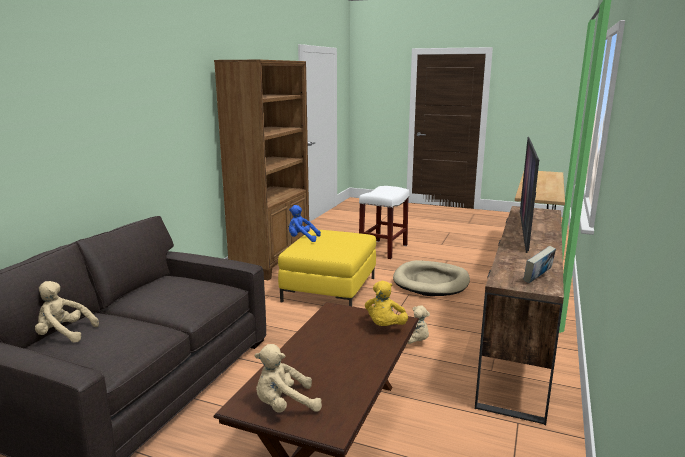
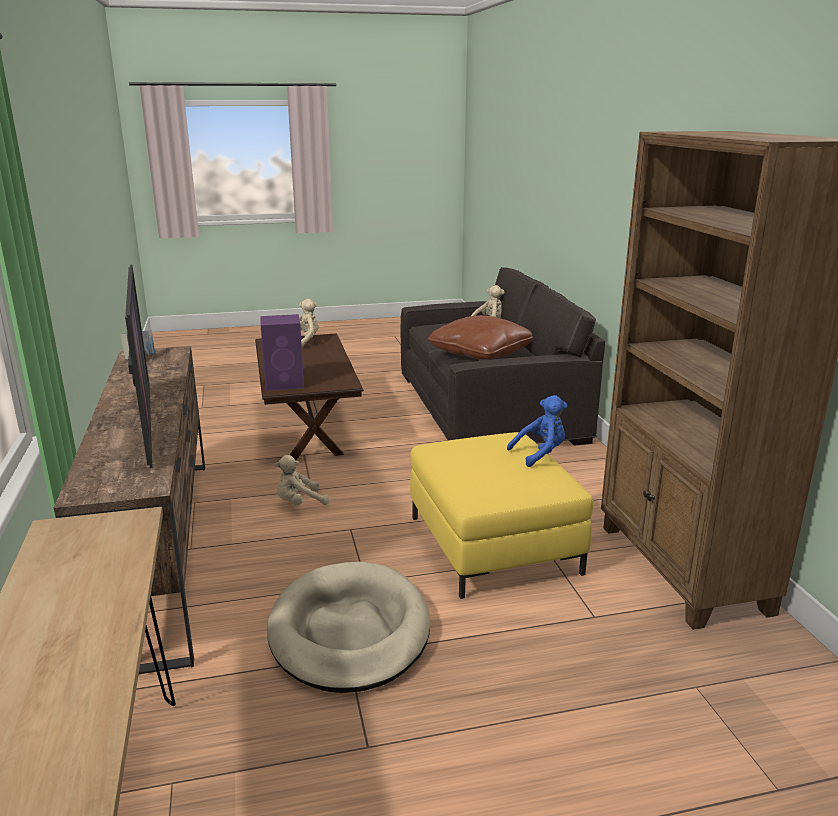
camera: 145 degrees right, 5 degrees up
(178, 296) = (480, 353): none -> brown pillow
(383, 249) = (568, 727): white stool -> none
(385, 326) = (285, 383): yellow plush toy -> purple speaker

